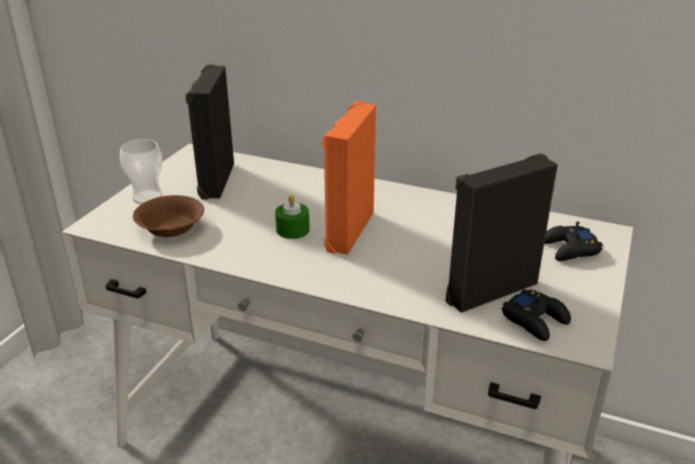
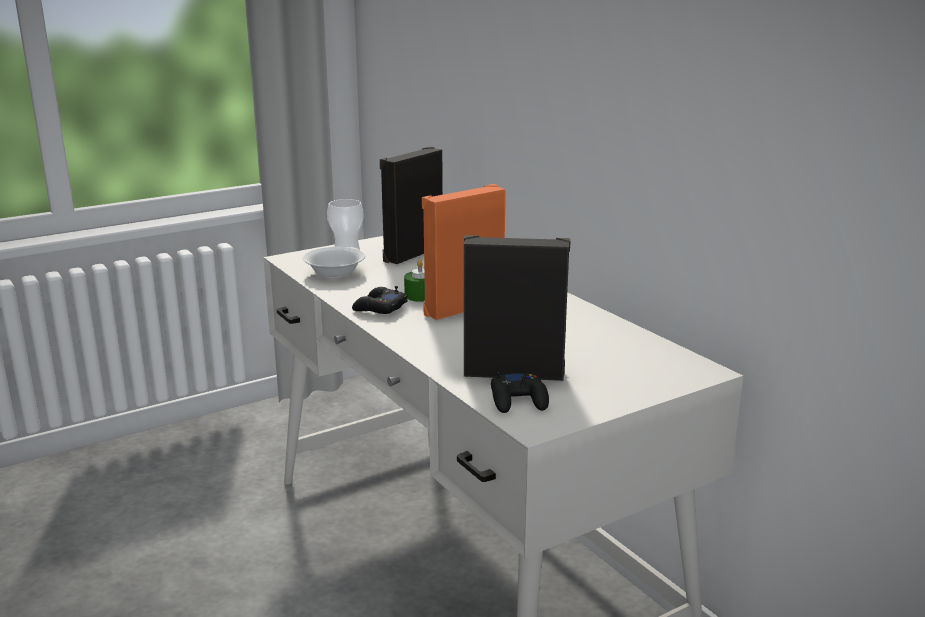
camera: 35 degrees right, 10 degrees down
(170, 228) = (334, 272): brown bowl -> white bowl
(570, 249) = (641, 370): black game controller -> black game controller (379, 308)

